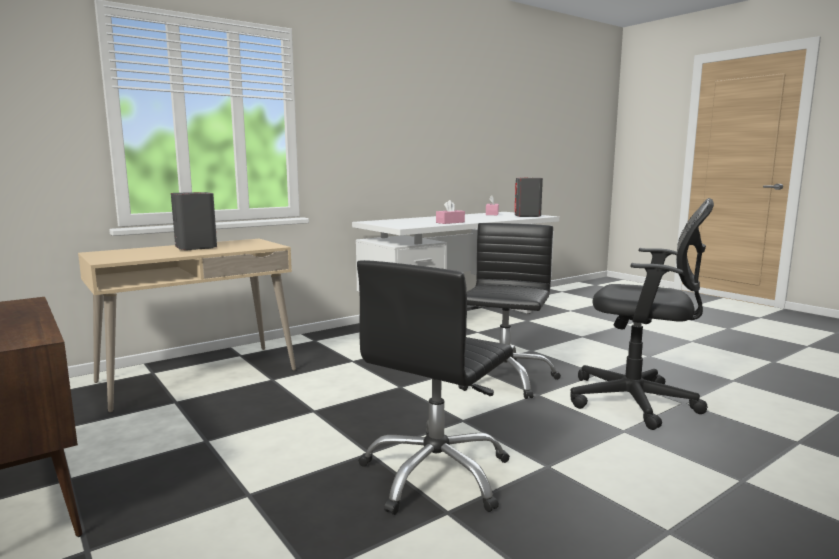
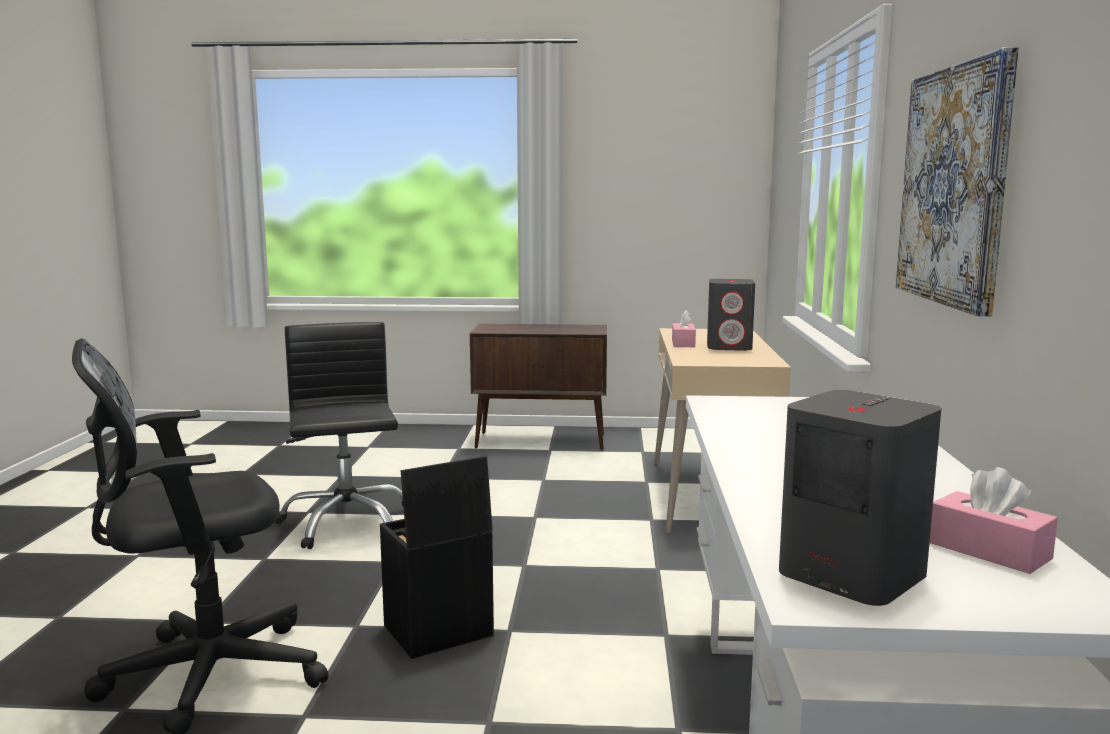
camera: 130 degrees right, 0 degrees up
(387, 128) = (954, 185): none -> picture
(450, 222) = (751, 440): pink tissue box -> pink tissue box (683, 343)
(503, 377) = (437, 632): black office chair -> black storage box

